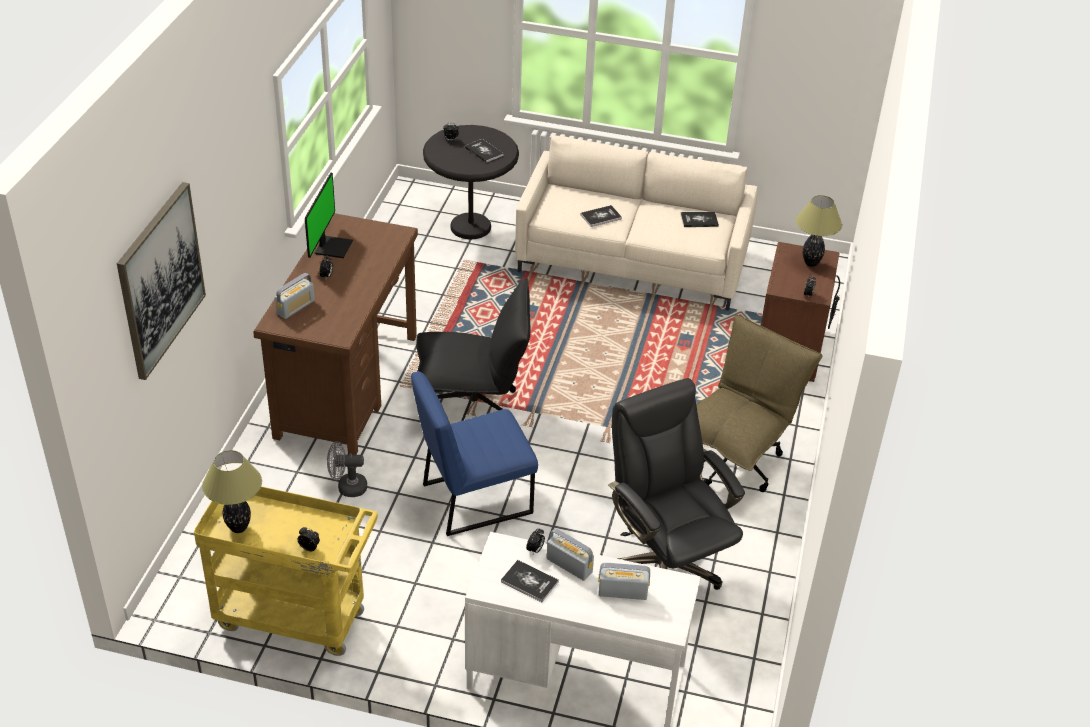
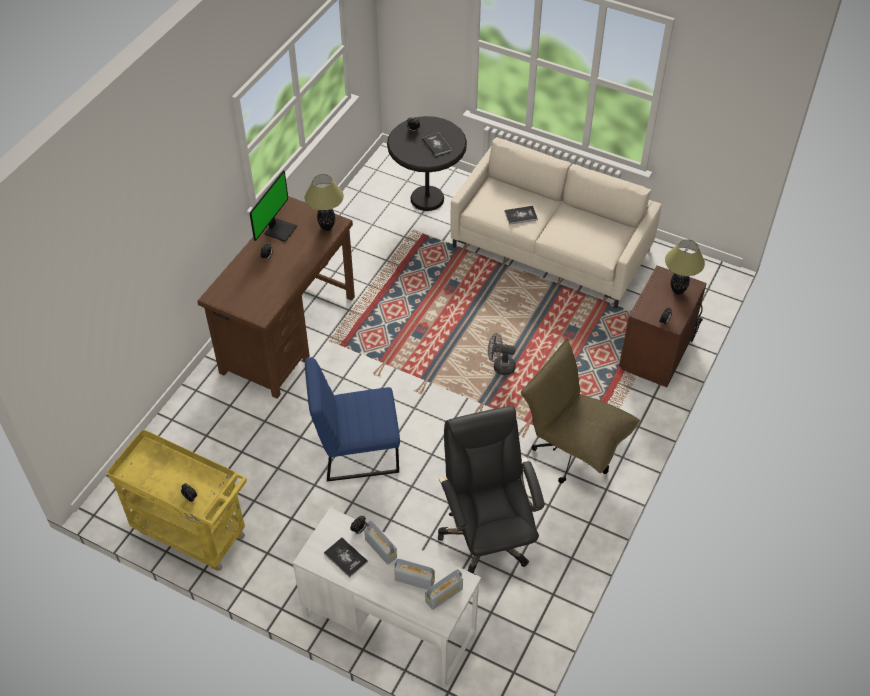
camera: 15 degrees right, 10 degrees up
(160, 279) = (103, 274): picture -> none
(238, 528) = (143, 471): table lamp -> table lamp (326, 227)
(295, 307) = (235, 283): radio -> radio (444, 595)
(347, 487) = (263, 425): grey fan -> grey fan (500, 366)
(472, 407) = (379, 368): black office chair -> none
(699, 220) = (602, 229): book -> none
(733, 462) = (574, 452): beige office chair -> beige office chair turned 105 degrees counterclockwise

